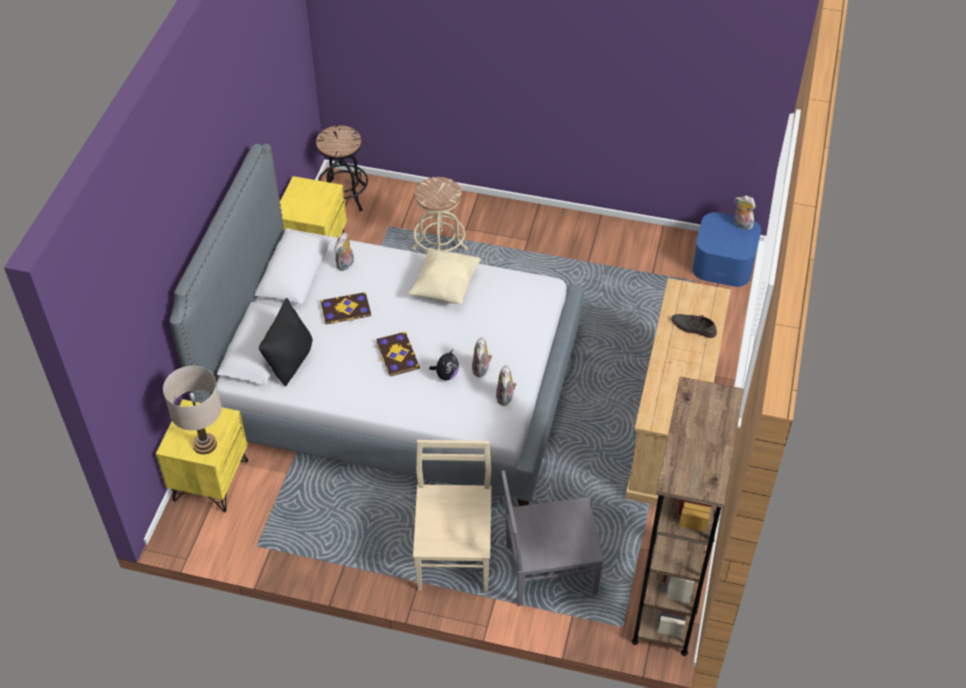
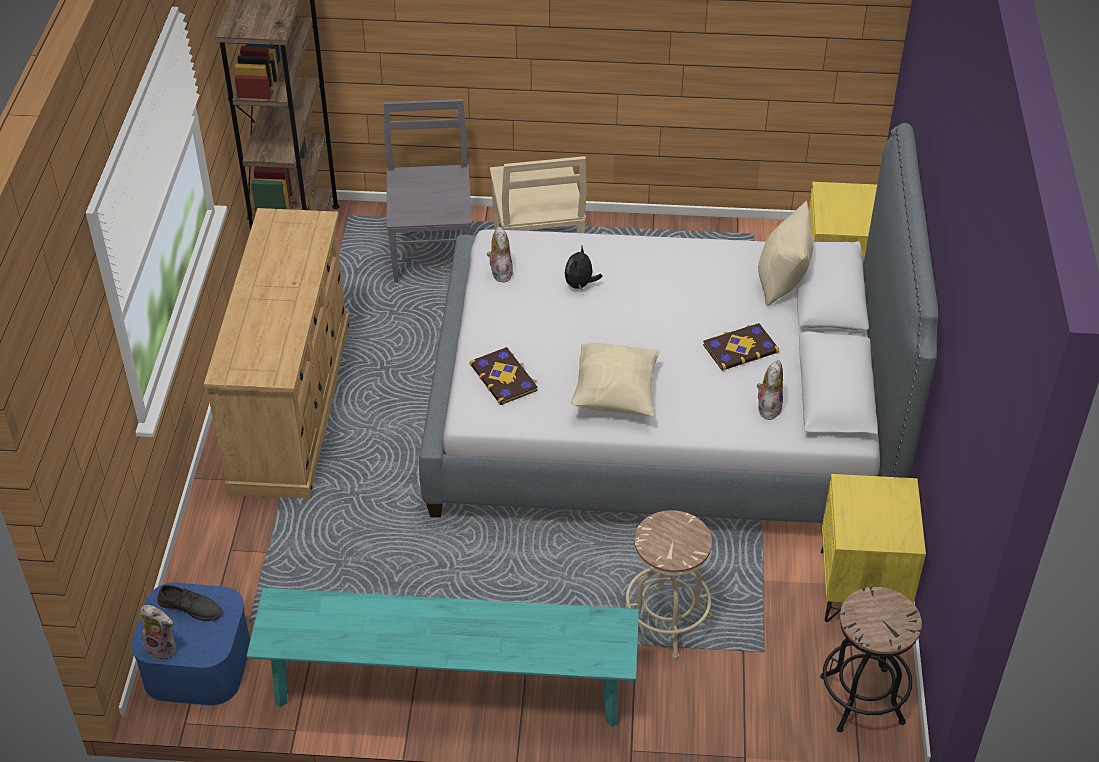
camera: 170 degrees right, 5 degrees down
(204, 444) = (835, 198): beige table lamp -> none
(290, 360) = (782, 281): black pillow -> beige pillow
(397, 355) = (650, 301): book -> book (504, 377)
(481, 370) = (537, 298): plush toy -> none
(548, 570) = (432, 250): grey chair -> grey chair turned 75 degrees counterclockwise
(575, 231) = (448, 688): none -> turquoise bench
(693, 328) = (261, 326): grey shoe -> grey shoe (190, 607)

